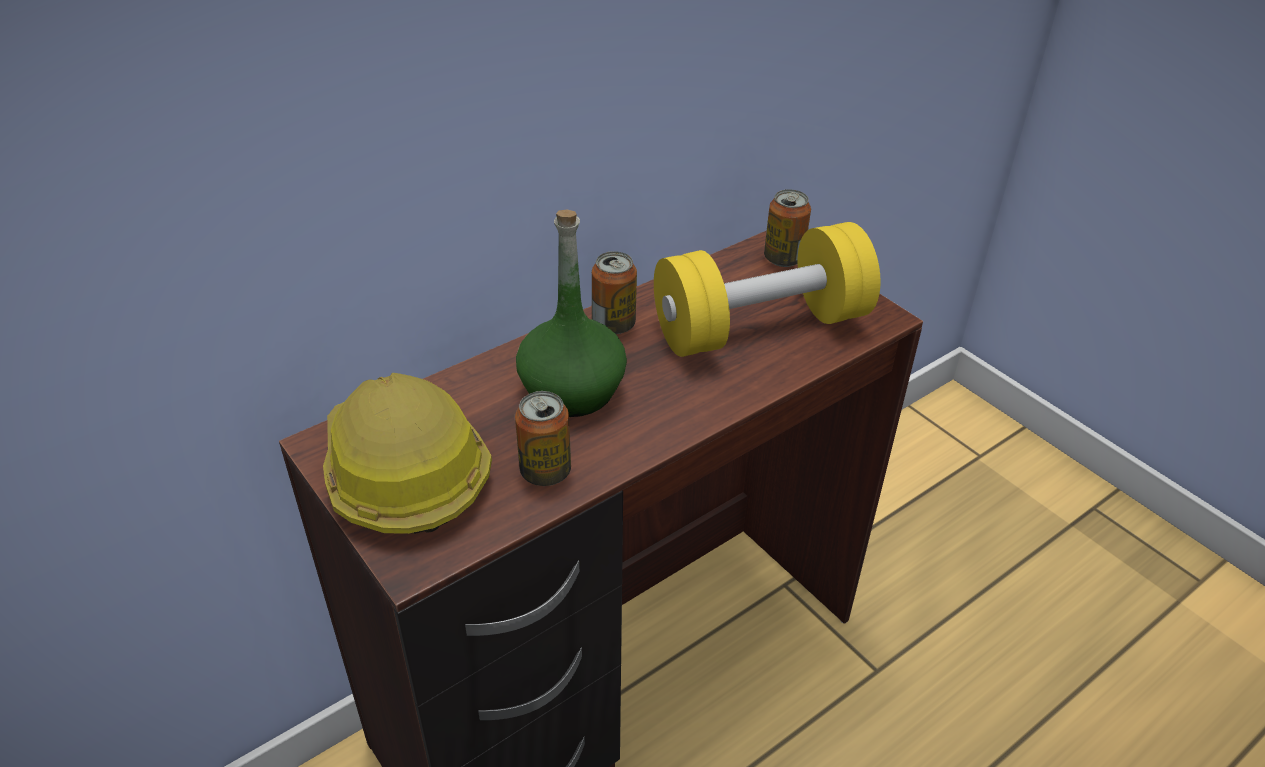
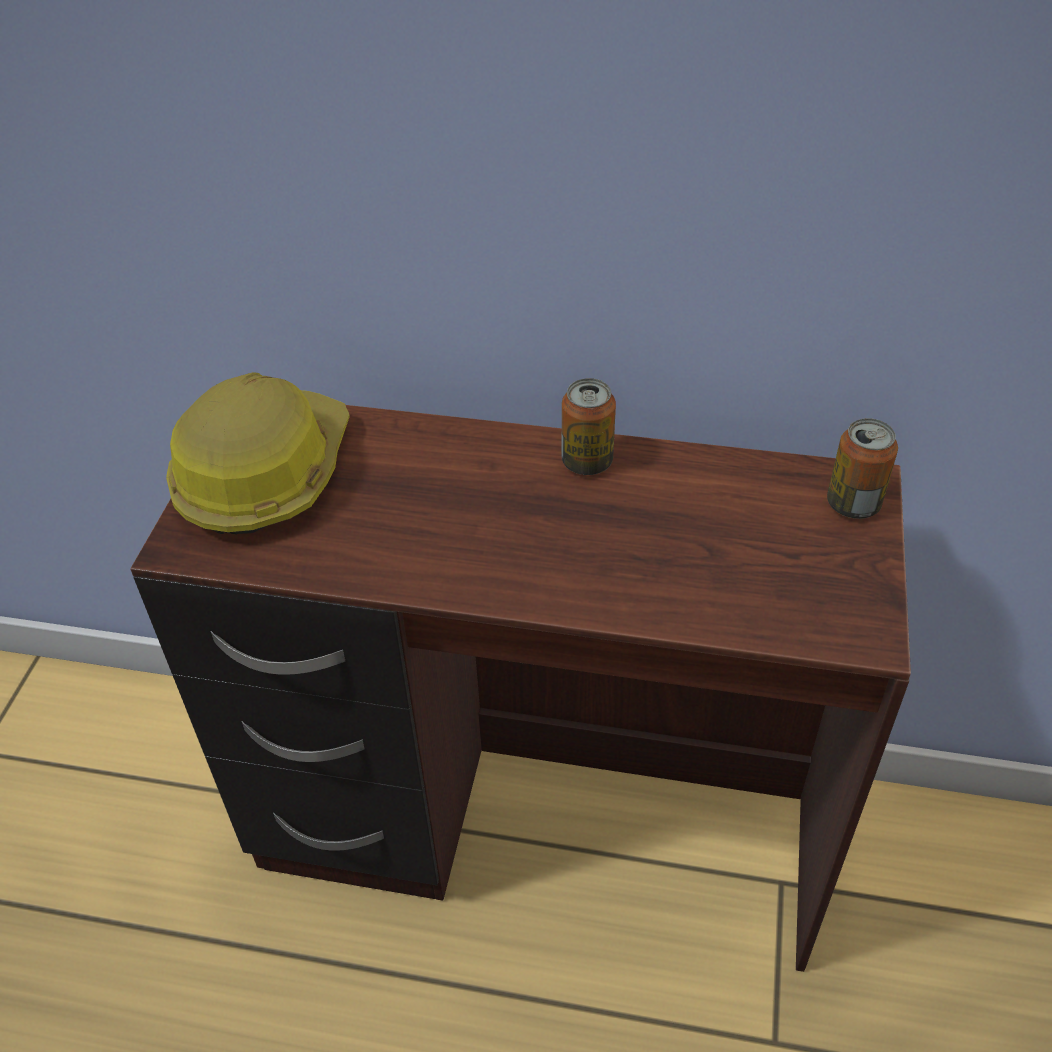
camera: 50 degrees right, 5 degrees up
(545, 471) = (351, 548): can -> none
(572, 390) = (467, 496): green bottle -> none
(761, 327) = (718, 556): yellow dumbbell -> none

